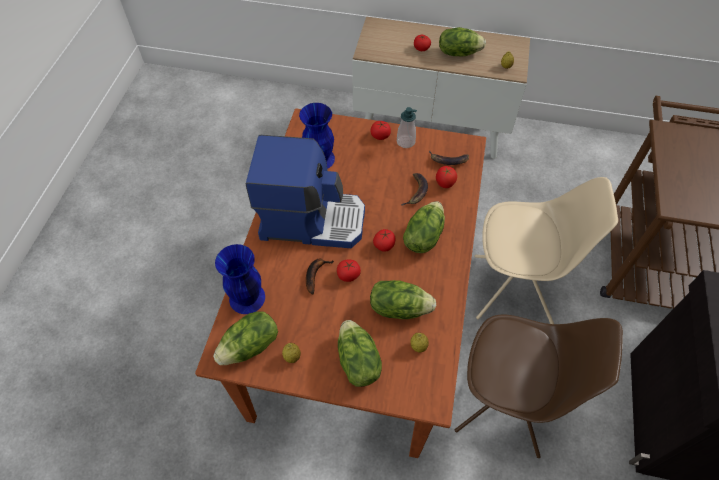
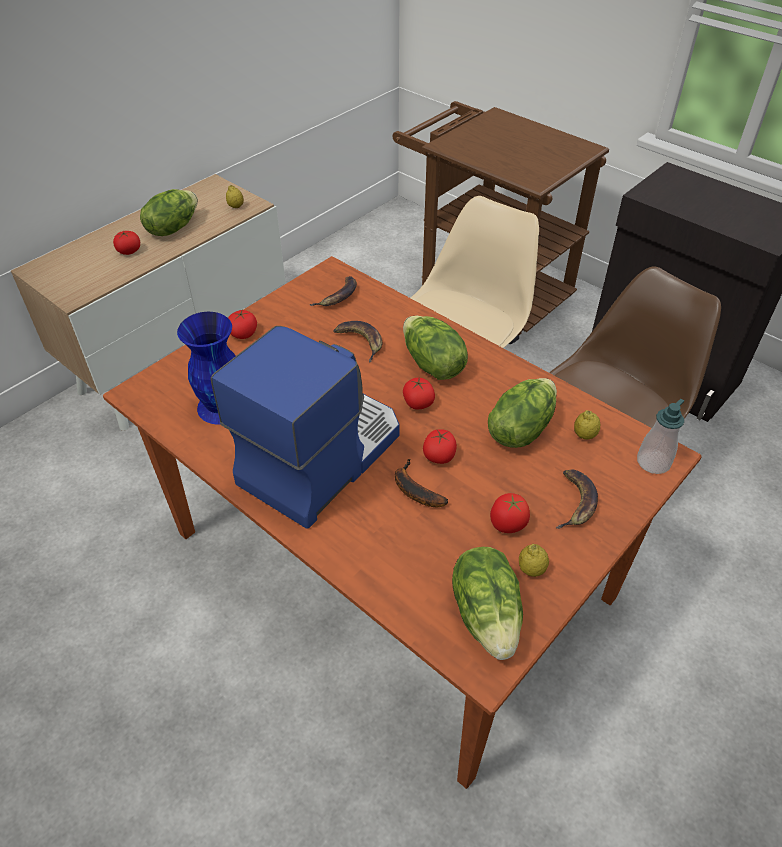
camera: 60 degrees left, 10 degrees down
(246, 298) = (399, 587): blue vase -> none
(357, 362) = (576, 502): lettuce -> banana
(405, 142) = (276, 317): soap dispenser -> soap dispenser (653, 462)
(444, 183) = (369, 314): tomato -> tomato (507, 524)

